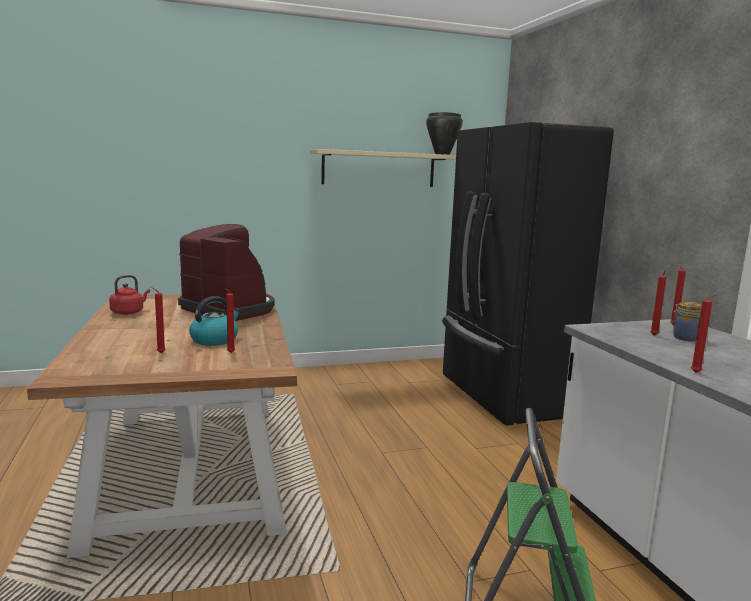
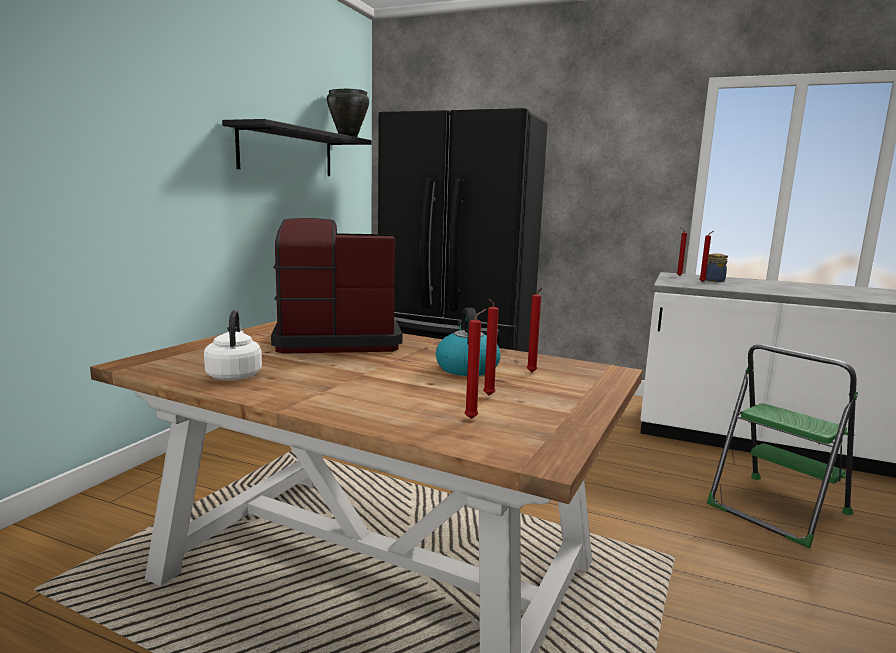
camera: 50 degrees left, 0 degrees up
(129, 312) = (234, 375): red kettle -> white kettle
(379, 169) = (287, 152): beige shelf -> black shelf
(697, 373) = (798, 294): red candle -> red candle (473, 418)

